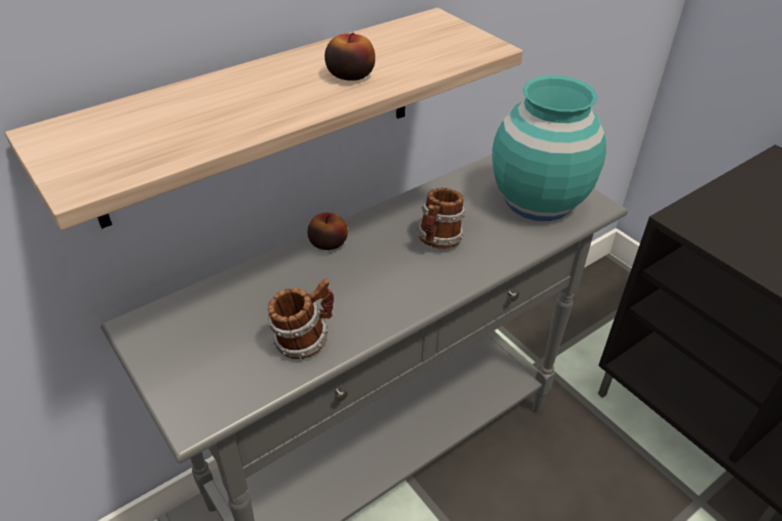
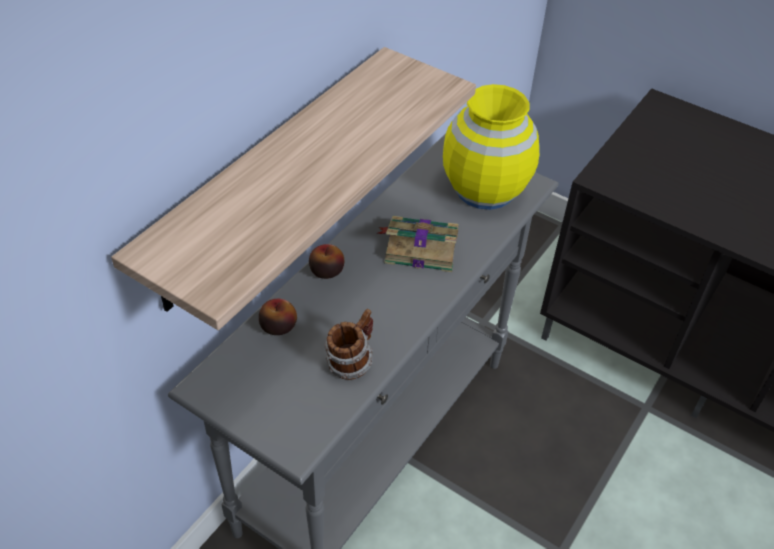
camera: 20 degrees left, 5 degrees up
(350, 75) = (355, 138): apple -> apple (278, 326)
(439, 241) = (419, 247): mug -> book
(538, 201) = (485, 190): turquoise vase -> yellow vase

